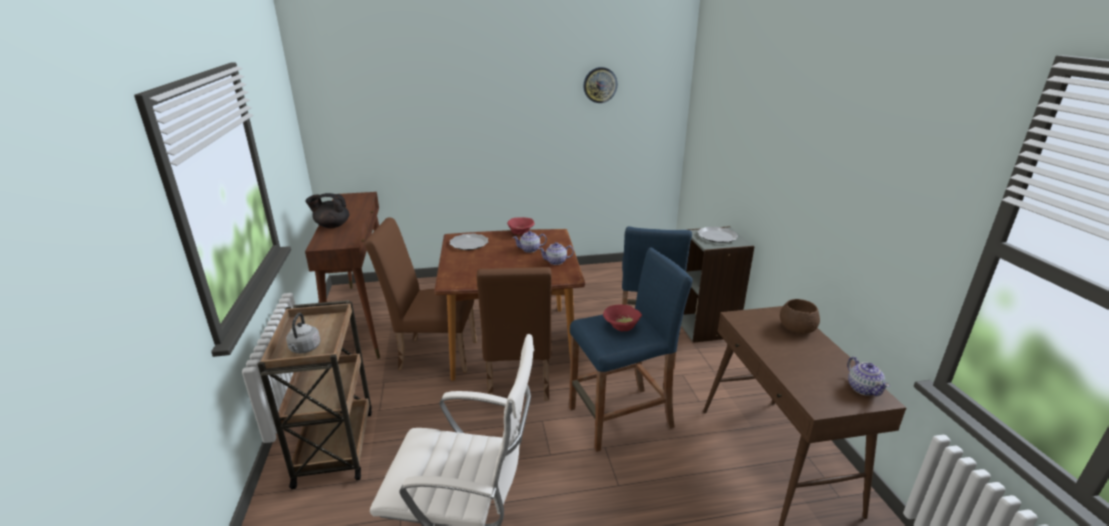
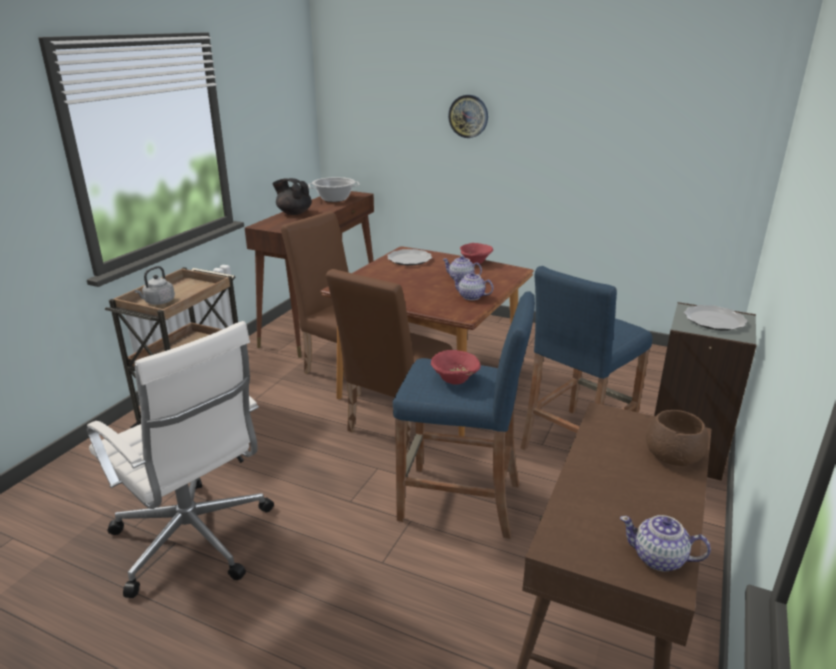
camera: 35 degrees right, 0 degrees up
(349, 204) = (335, 199): none -> cooking pot
(600, 85) = (648, 94): wall clock -> wall clock (468, 116)
(863, 388) = (659, 559): teapot -> teapot turned 90 degrees clockwise

